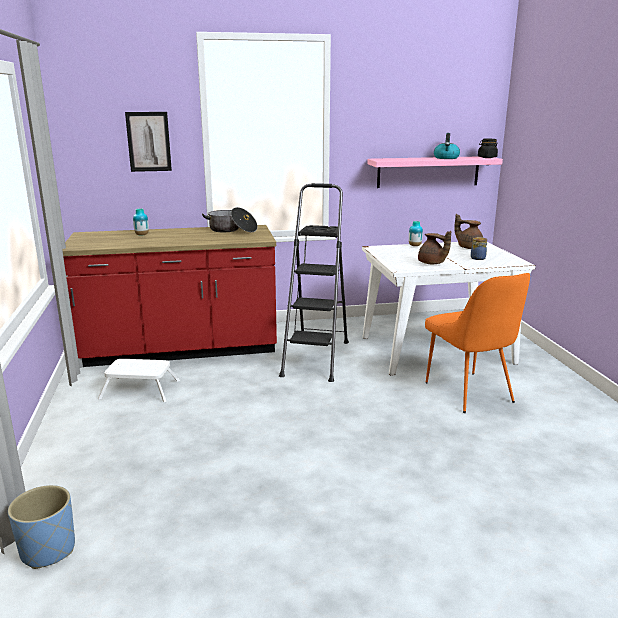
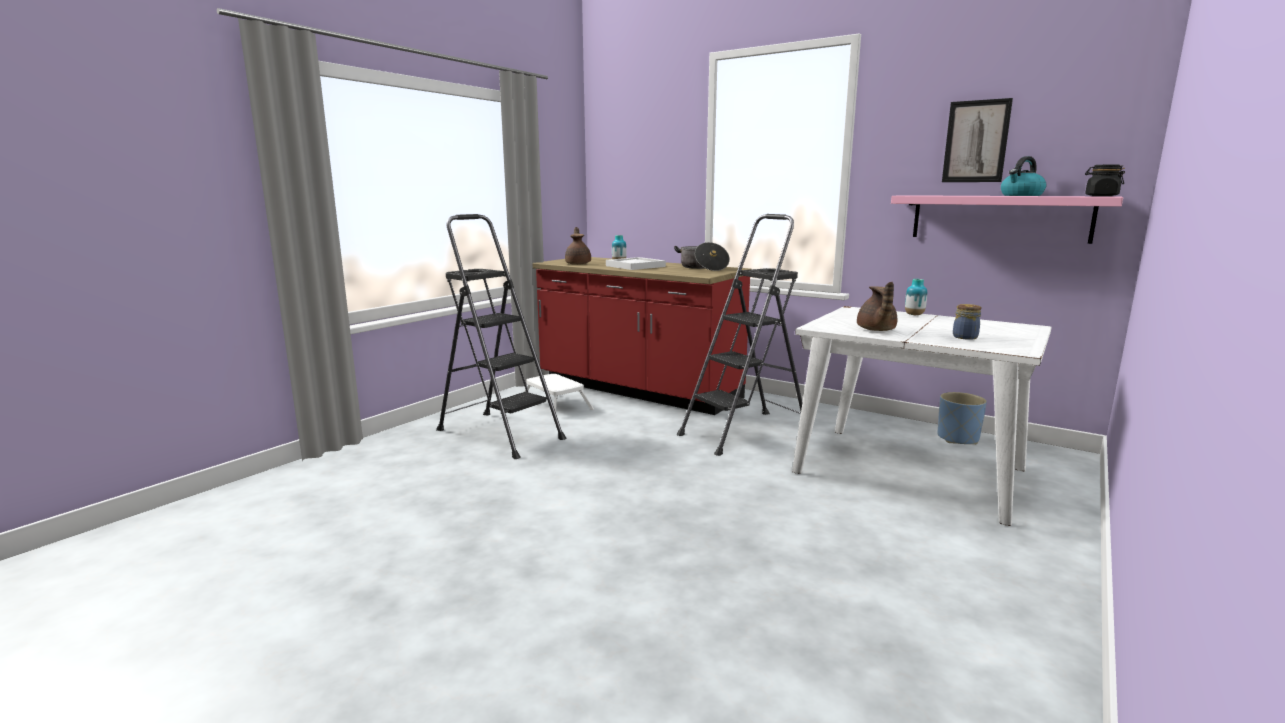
camera: 45 degrees right, 5 degrees down
(47, 550) = (325, 472): blue planter -> blue planter (957, 438)
(143, 433) = (499, 433): none -> step ladder
(148, 141) = (659, 172): picture -> picture (976, 141)
(174, 237) = (635, 266): none -> white tray
(468, 247) = (993, 327): brown teapot -> brown teapot (578, 264)
(469, 392) = (858, 523): orange chair -> none

